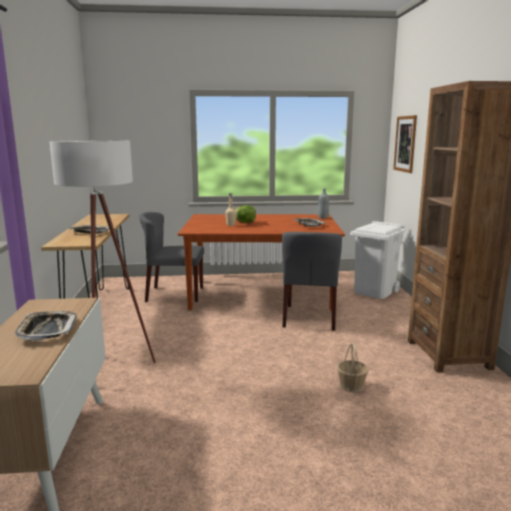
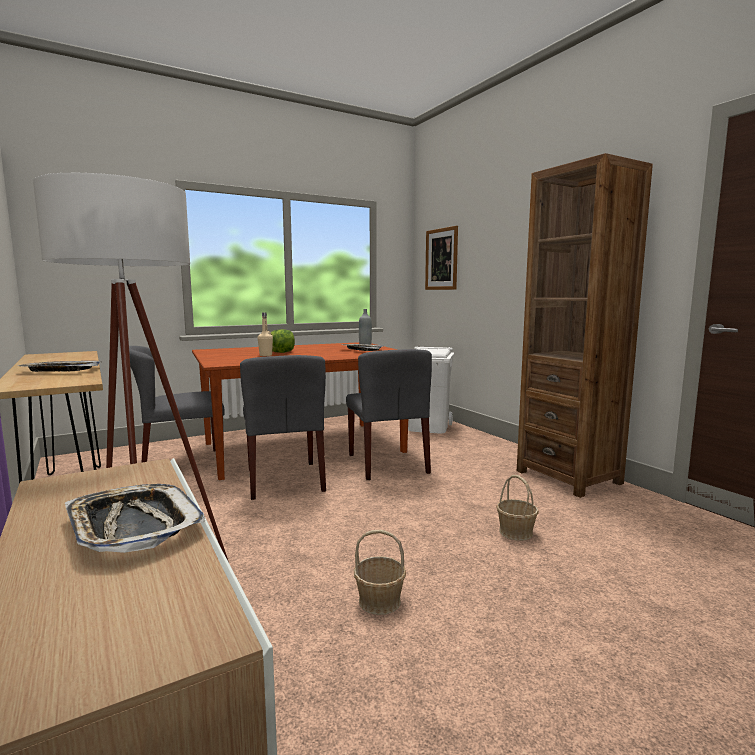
camera: 25 degrees left, 5 degrees down
(218, 404) = (380, 601): none -> basket
(228, 317) = (285, 480): none -> grey chair

